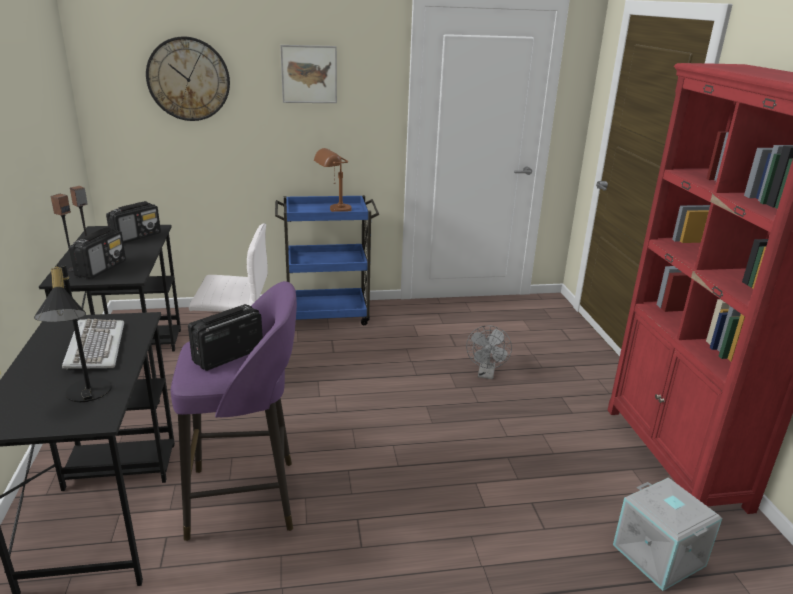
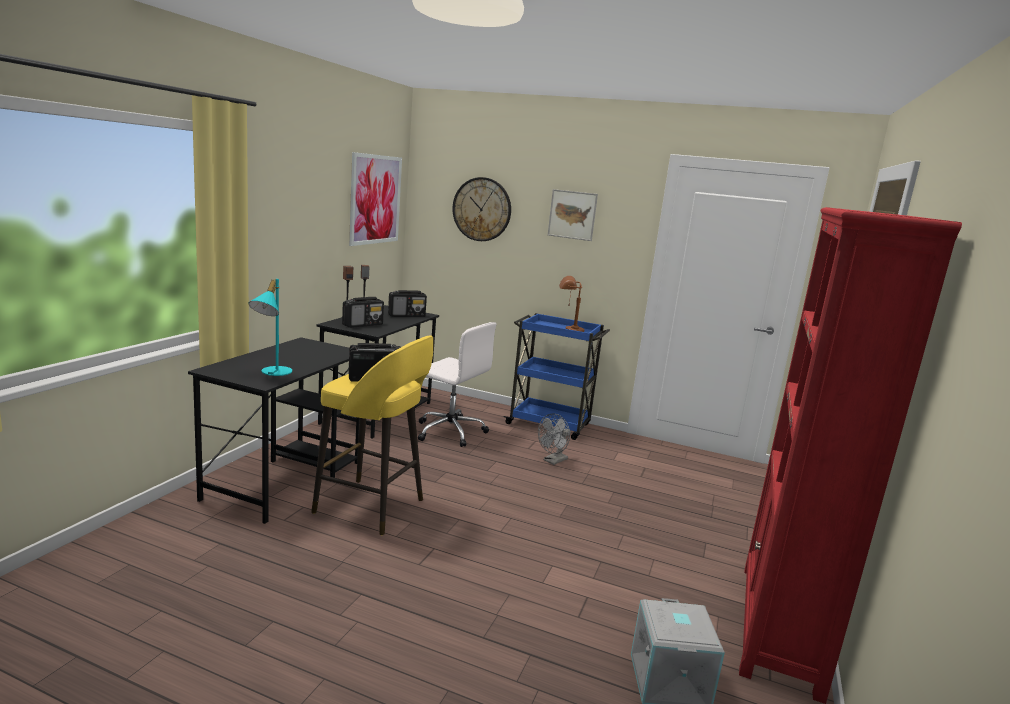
camera: 30 degrees right, 10 degrees down
(46, 87) = (375, 199): none -> picture
(85, 395) = (272, 372): black table lamp -> turquoise table lamp
(94, 347) = (306, 355): keyboard -> none
(246, 498) = (372, 507): purple stool -> yellow stool
(486, 374) = (647, 503): grey fan -> grey fan (553, 461)

